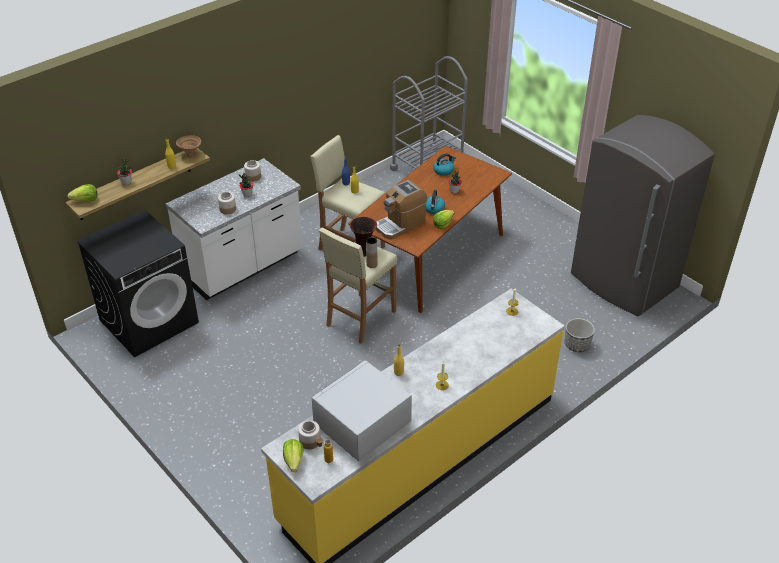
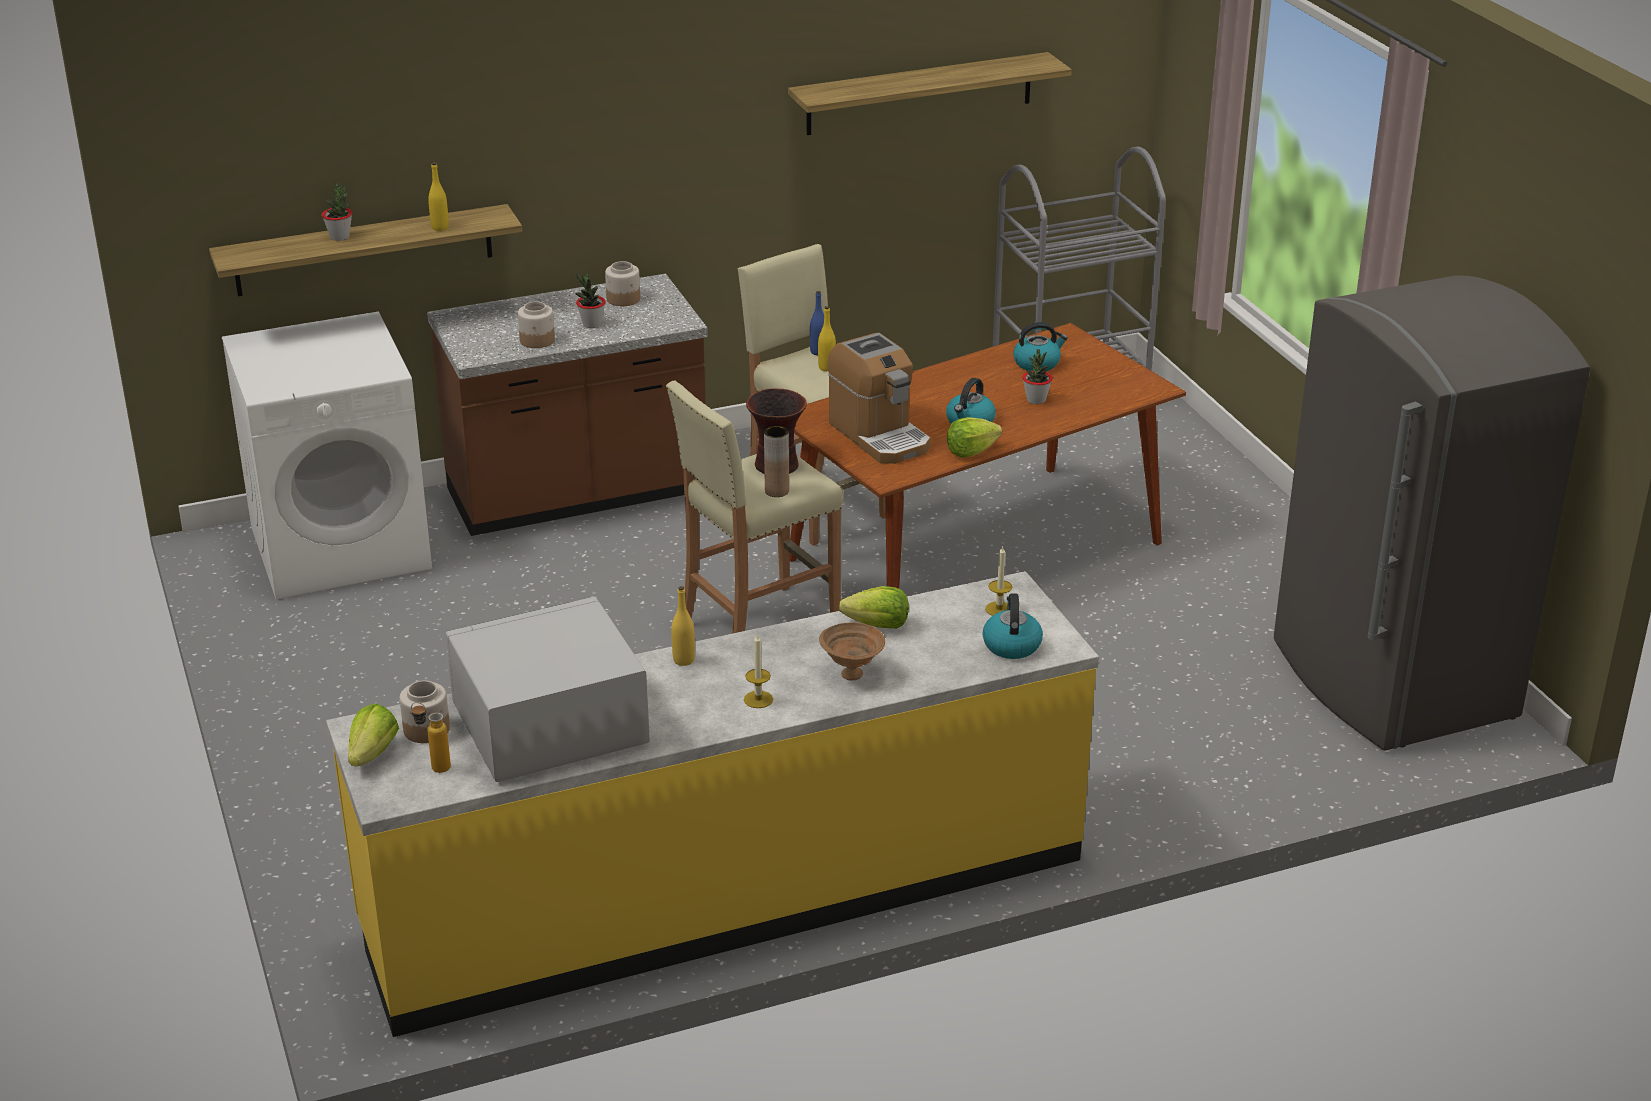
camera: 20 degrees right, 10 degrees down
(85, 201) = (246, 252): lettuce -> lettuce (877, 625)
(149, 321) = (341, 547): black washing machine -> white washing machine
(190, 154) = (488, 215): brown bowl -> brown bowl (850, 673)
(243, 267) = (578, 495): white counter -> brown counter
(359, 52) = (919, 94): none -> shelf
(400, 224) = (879, 436): coffee machine -> coffee machine turned 105 degrees counterclockwise
(527, 328) = (1011, 645): none -> kettle
(577, 345) = (1206, 773): planter -> none

